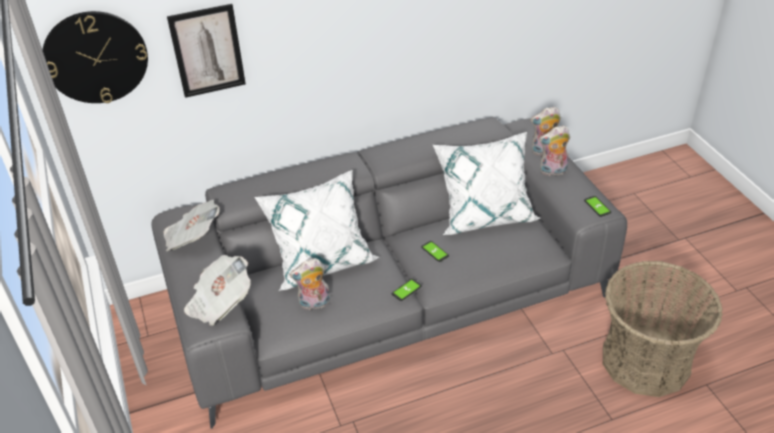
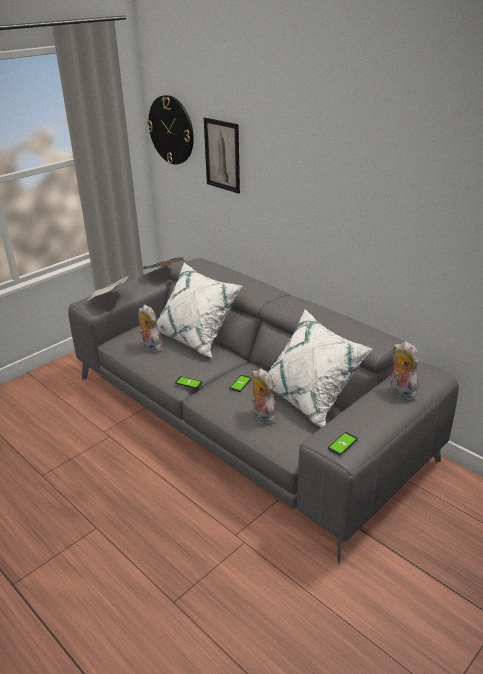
camera: 65 degrees right, 10 degrees down
(552, 172) = (373, 404): plush toy -> plush toy (262, 416)
(646, 361) = (266, 616): basket -> none

